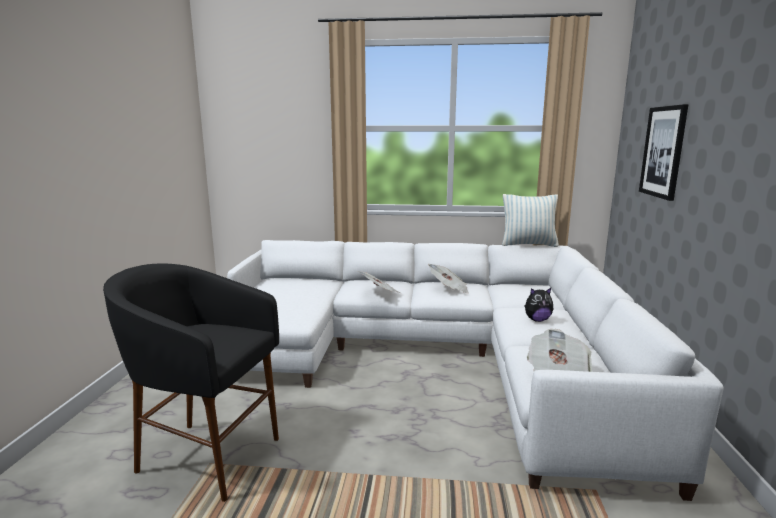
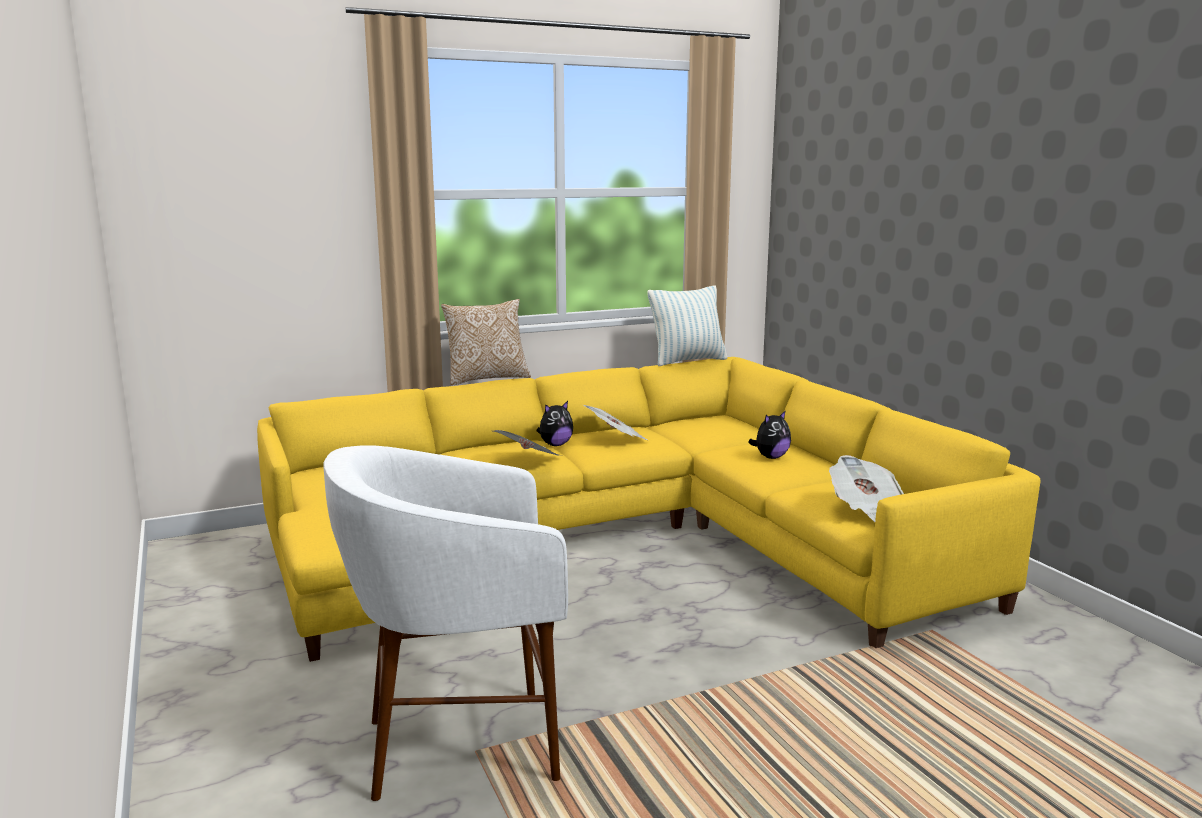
camera: 30 degrees left, 0 degrees up
(207, 457) = (460, 746): black stool -> white stool
(386, 240) = (486, 379): none -> pillow
(412, 286) = (555, 445): none -> plush toy
(433, 357) = (617, 543): white sofa -> yellow sofa
(663, 152) = (862, 224): picture -> none

